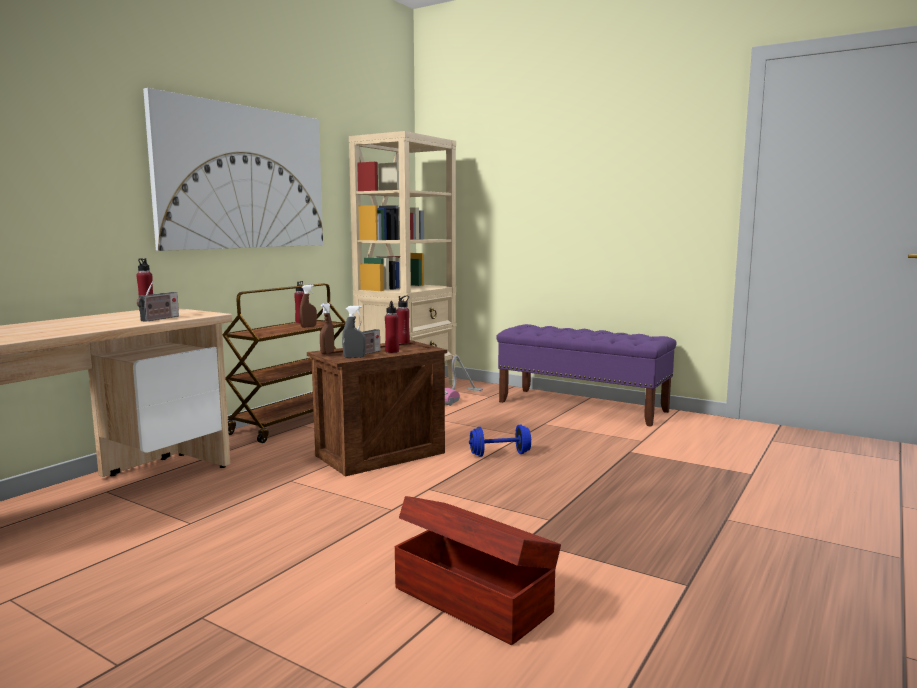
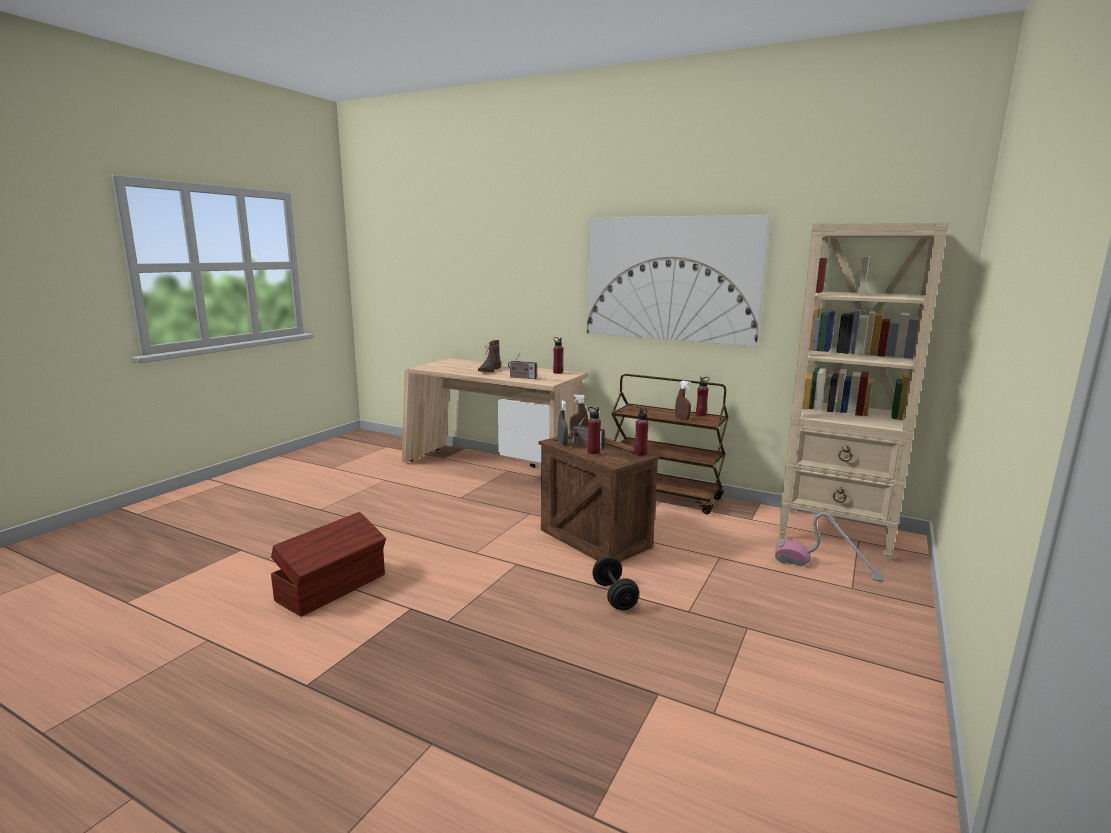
camera: 85 degrees right, 5 degrees up
(64, 326) = (489, 370): none -> boot
(500, 454) = (614, 596): blue dumbbell -> black dumbbell
(582, 406) = (868, 667): purple bench -> none

